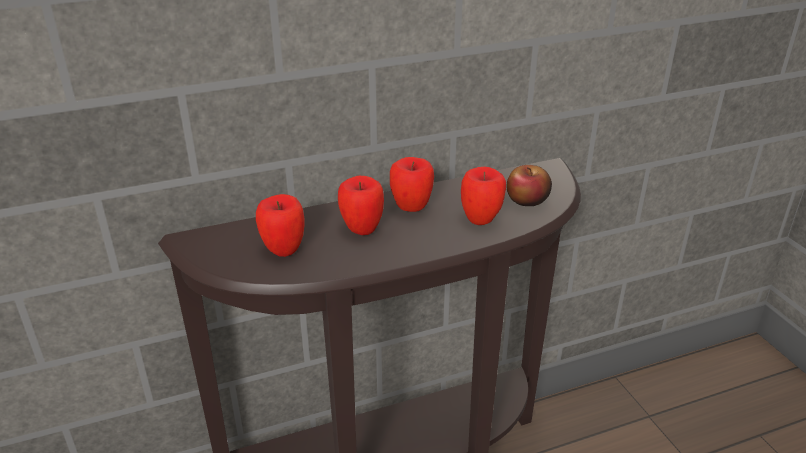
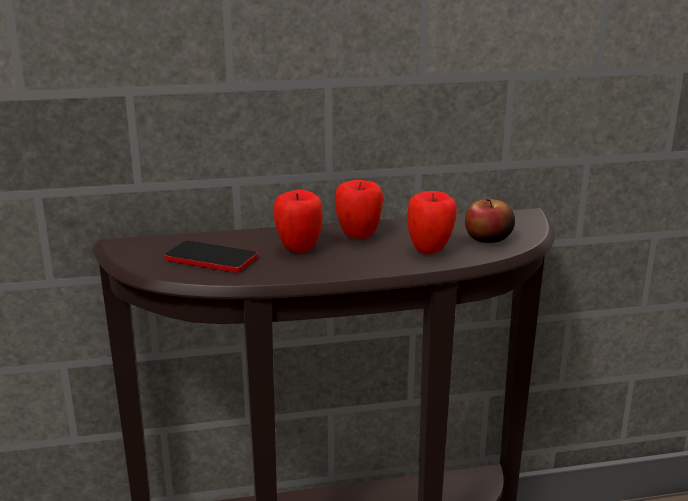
camera: 10 degrees right, 10 degrees down
(283, 250) = (211, 258): apple -> phone

